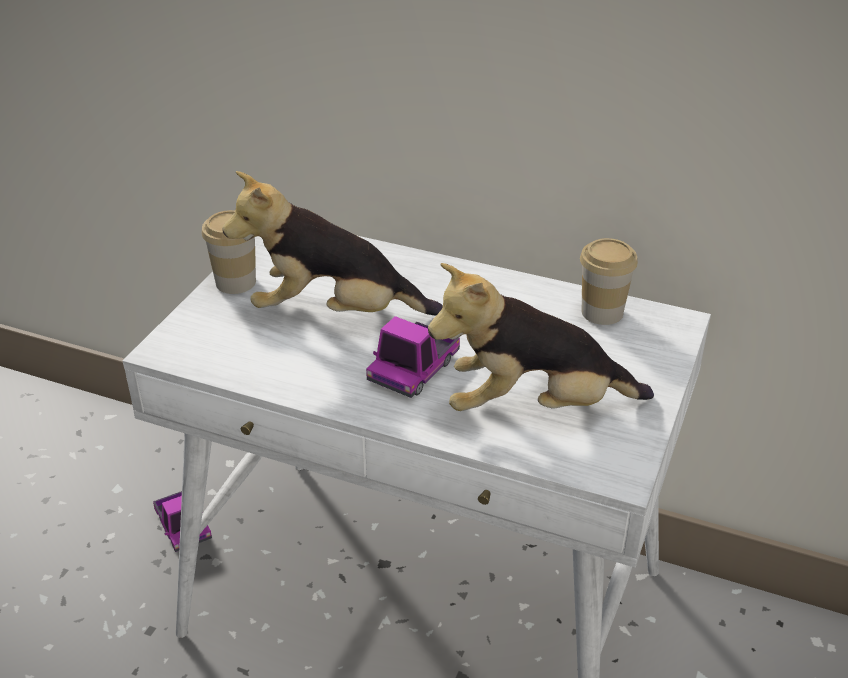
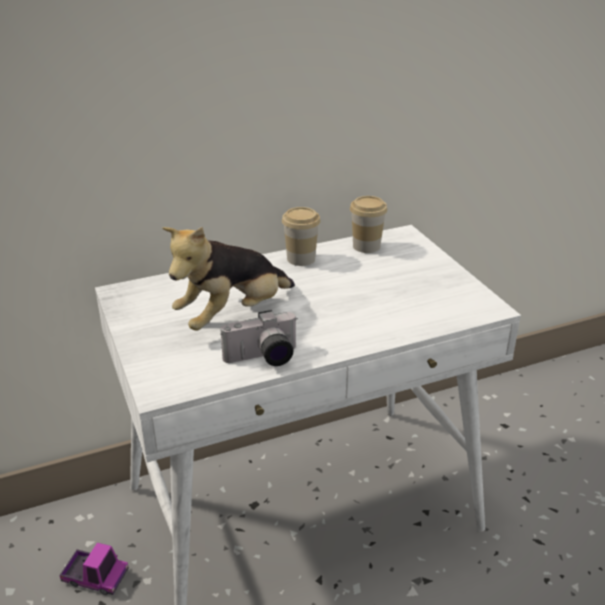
camera: 45 degrees left, 5 degrees down
(236, 282) = (140, 331): cup -> cup (301, 259)
(289, 375) = (263, 359): none -> camera
(414, 369) = (324, 318): toy truck -> none
(533, 406) = (408, 302): plush toy -> none

